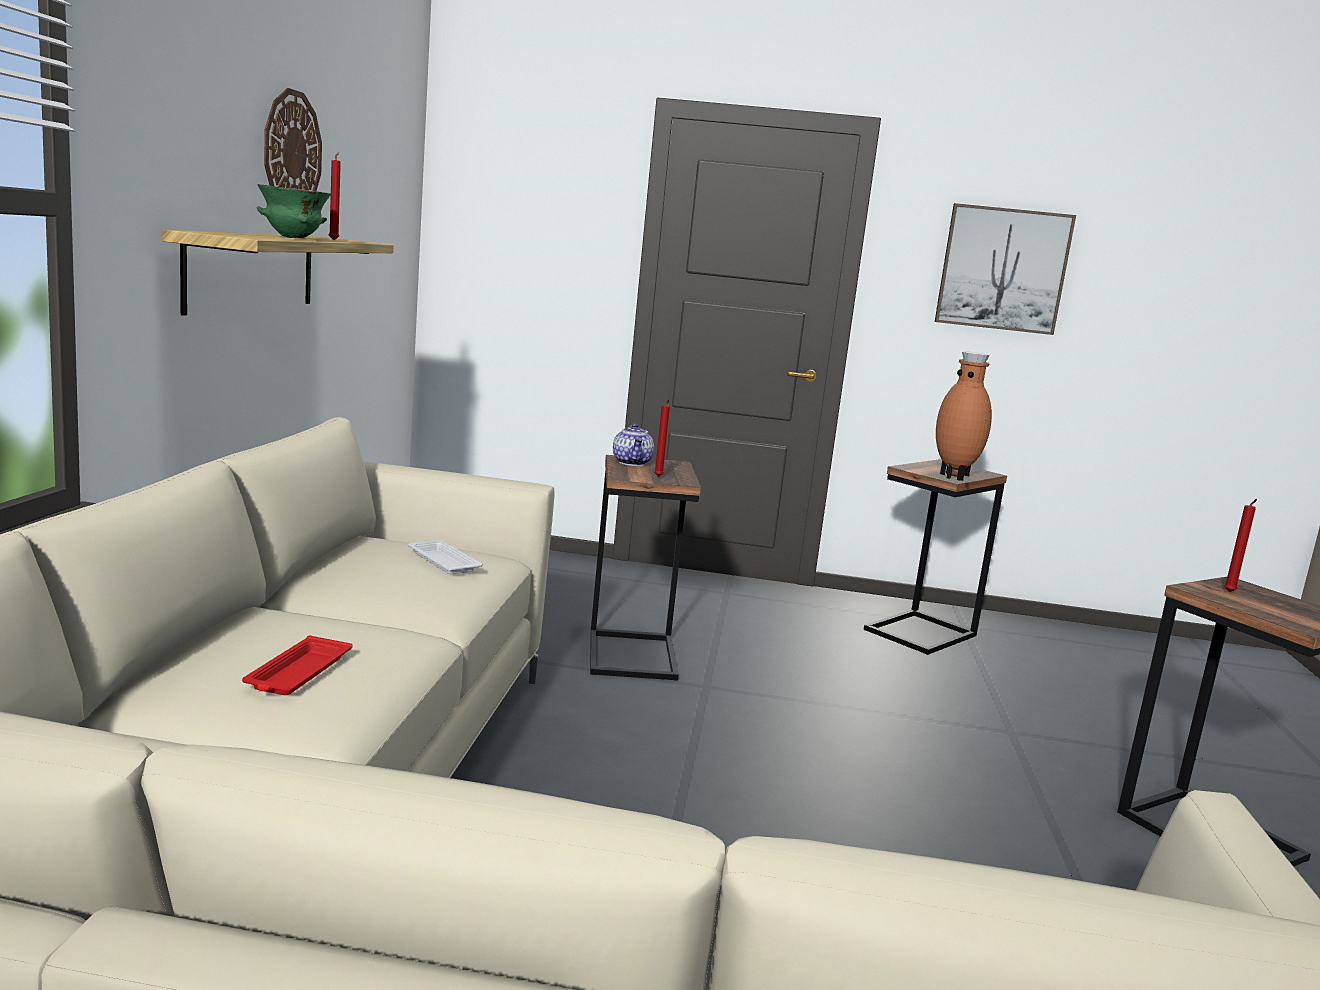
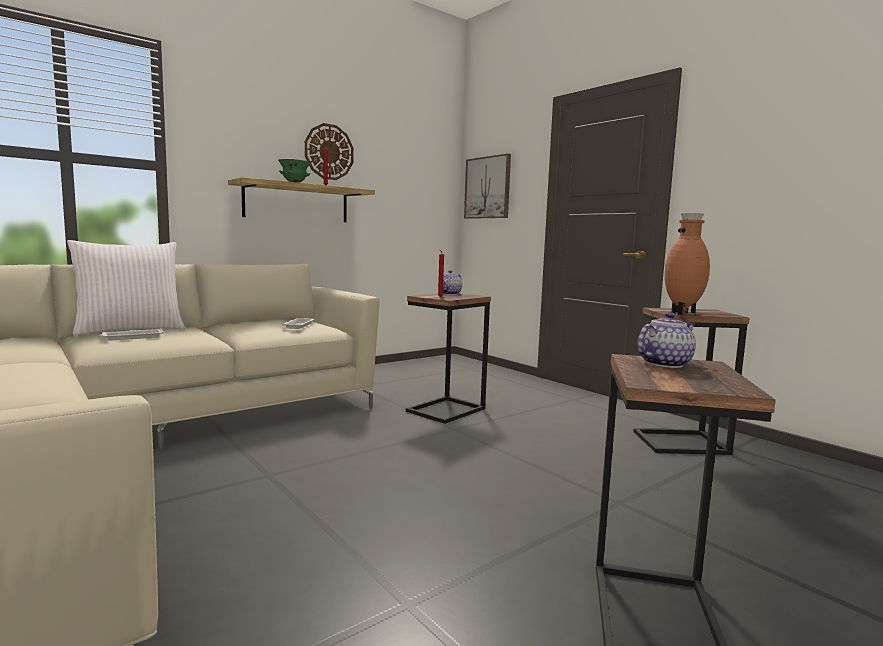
camera: 45 degrees right, 5 degrees down
(195, 652) = (130, 330): none -> white pillow
(298, 674) = (132, 337): red tray -> white tray
(1002, 269) = (781, 155): picture -> picture (488, 187)
(1229, 592) = (663, 363): red candle -> teapot

